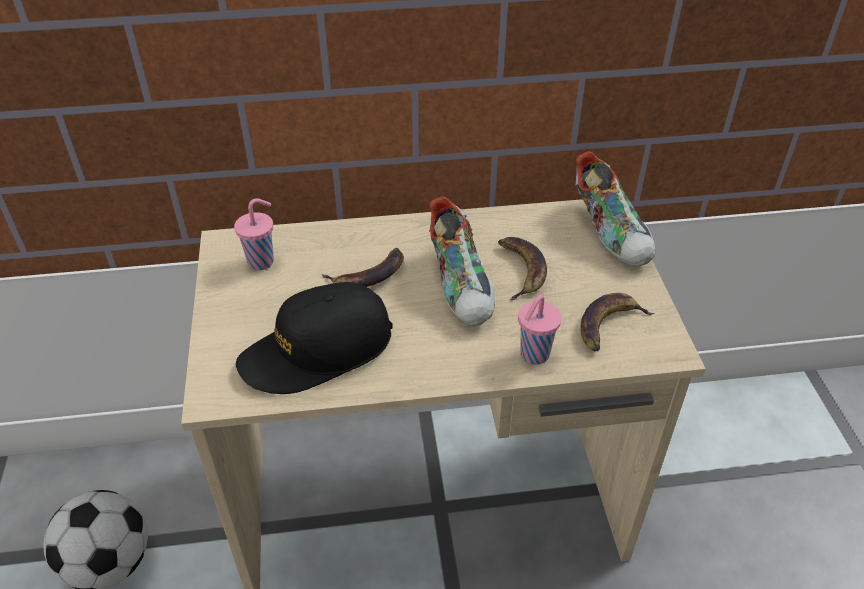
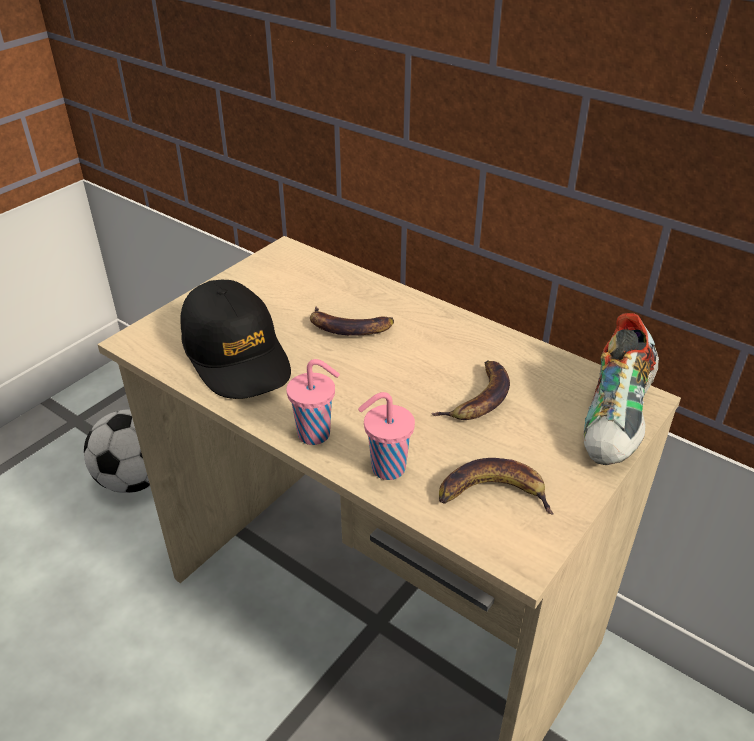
camera: 45 degrees right, 5 degrees down
(262, 261) = (291, 275): pink cup -> pink cup (316, 434)
(317, 351) = (236, 355): black cap -> black cap turned 135 degrees counterclockwise
(463, 285) = (410, 378): shoe -> none

